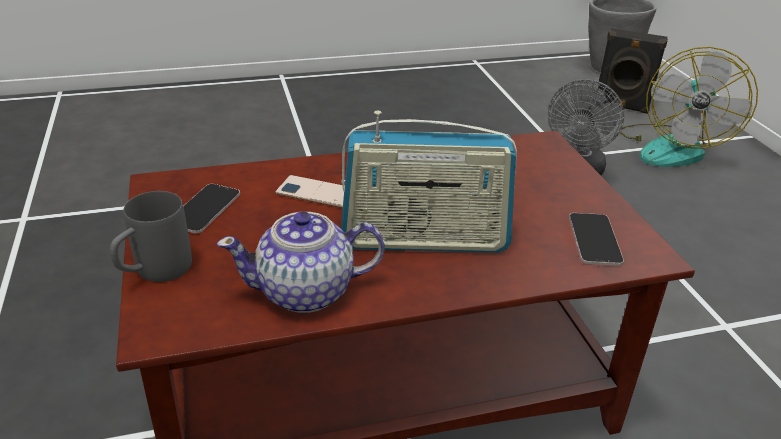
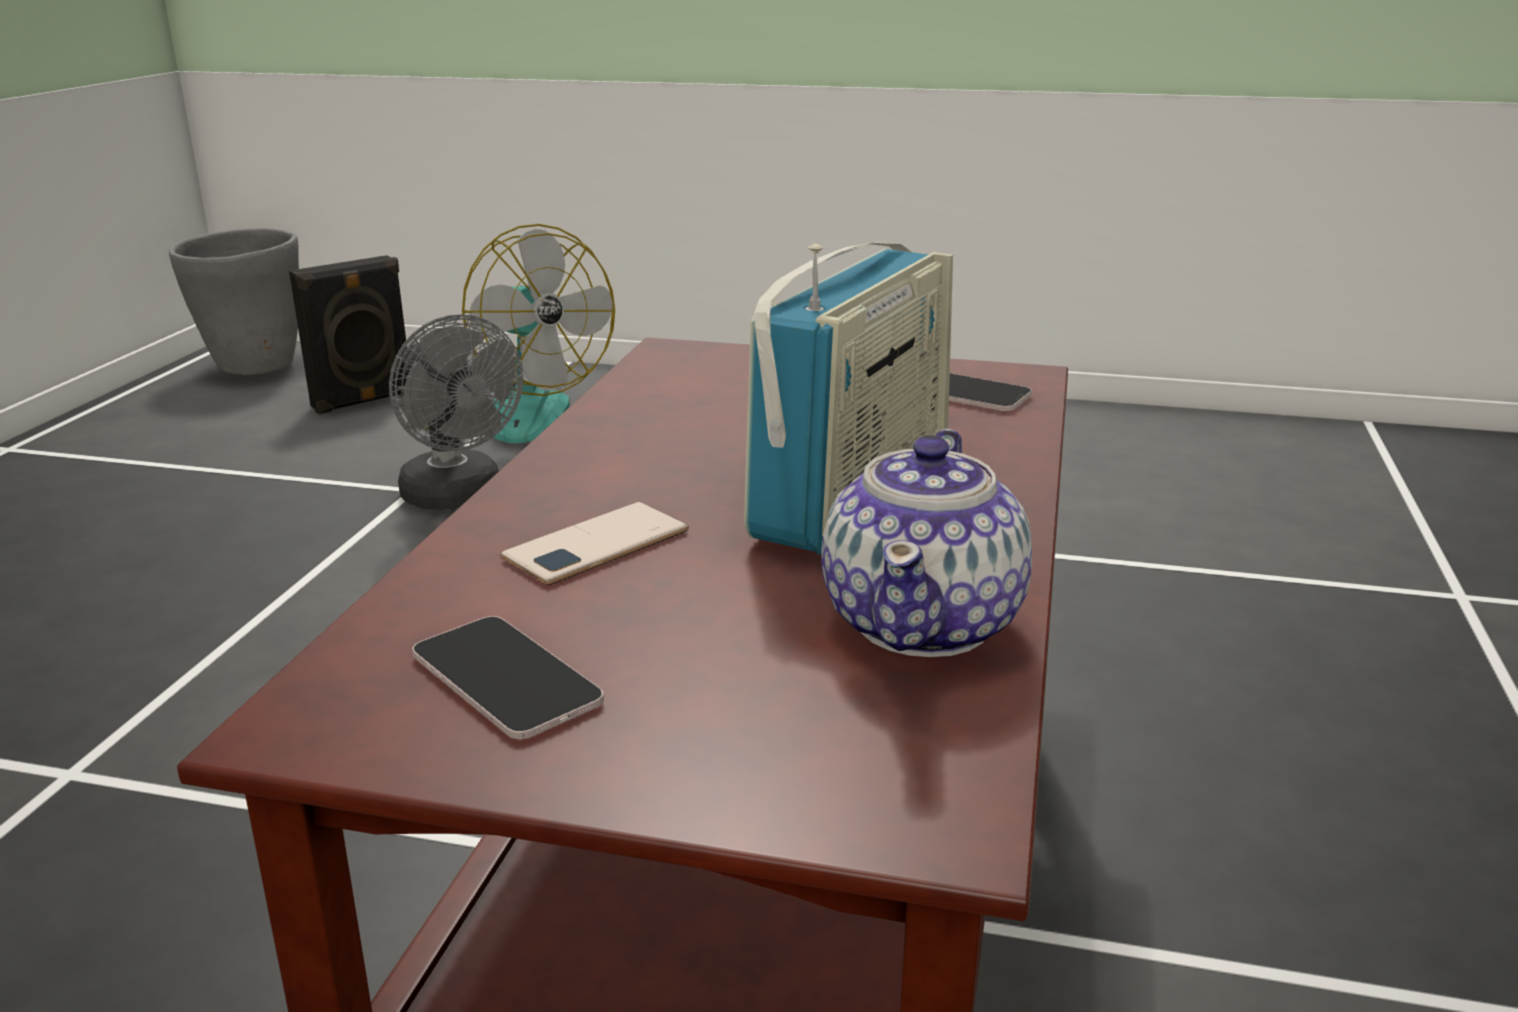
camera: 60 degrees left, 10 degrees down
(154, 272) = (707, 790): grey mug -> none

